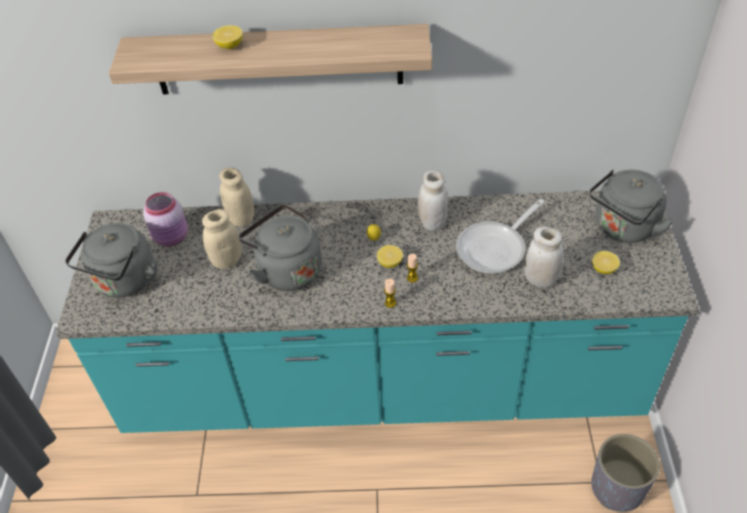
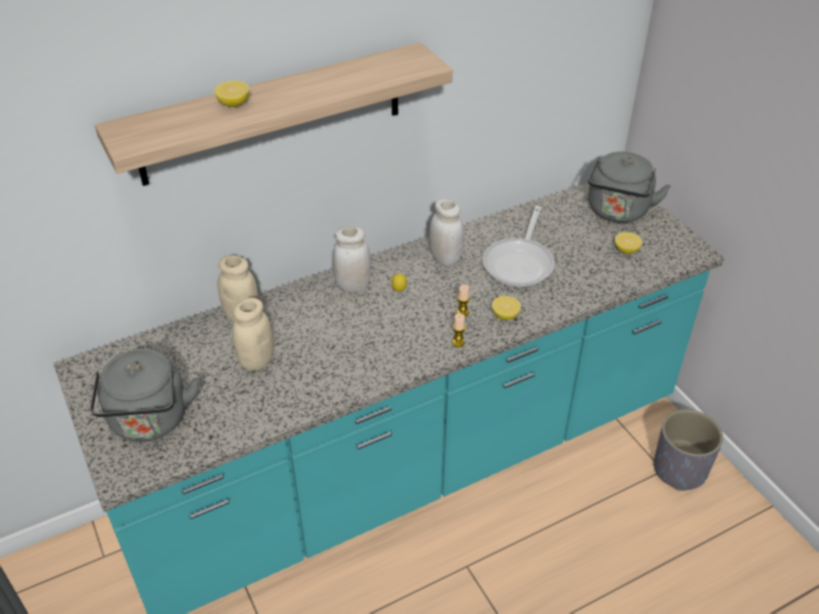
camera: 30 degrees left, 5 degrees down
(172, 237) = (174, 358): pink jar -> none
(287, 270) = (329, 348): grey kettle -> none
(390, 263) = (430, 307): lemon -> lemon (505, 315)
(540, 279) = (579, 276): white jar -> white jar (353, 286)

